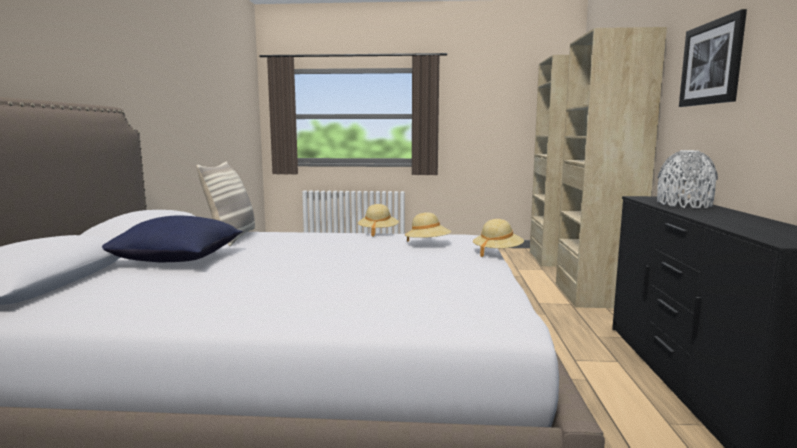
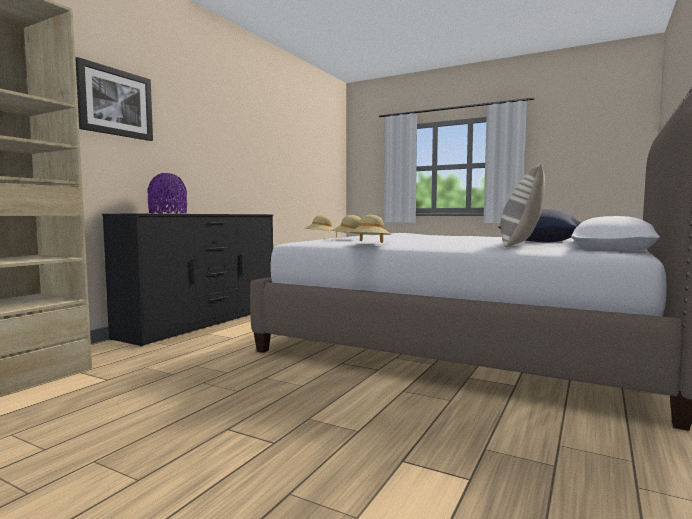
camera: 155 degrees left, 5 degrees down
(684, 205) = (168, 213): grey vase -> purple vase

